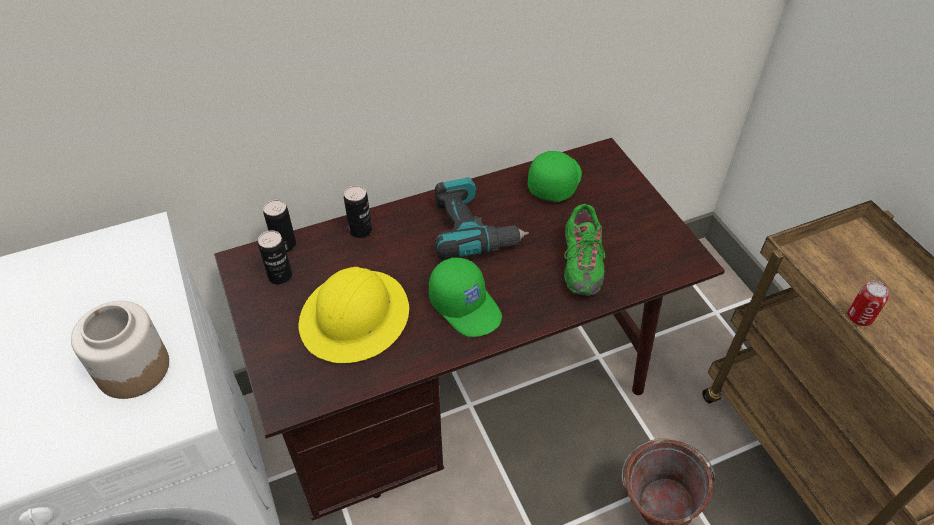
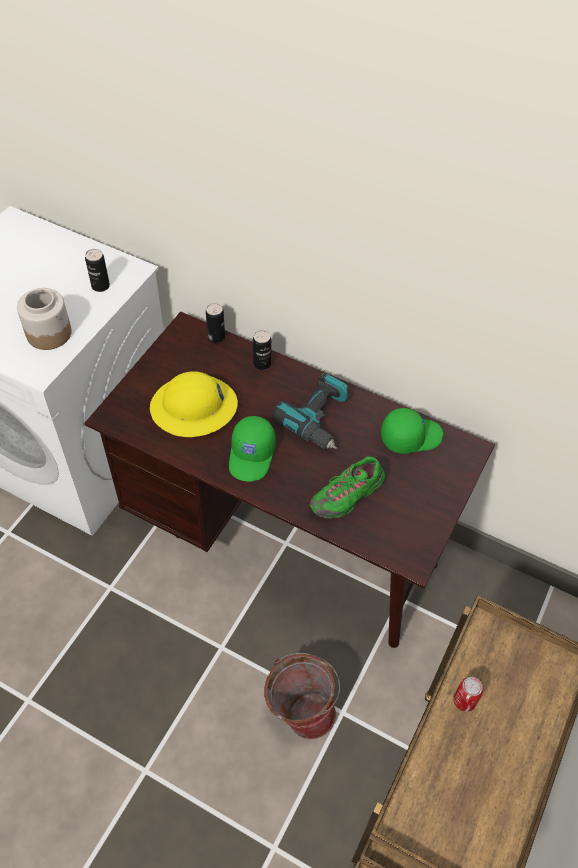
camera: 50 degrees right, 5 degrees up
(280, 276) = (192, 352): can -> can (100, 286)

